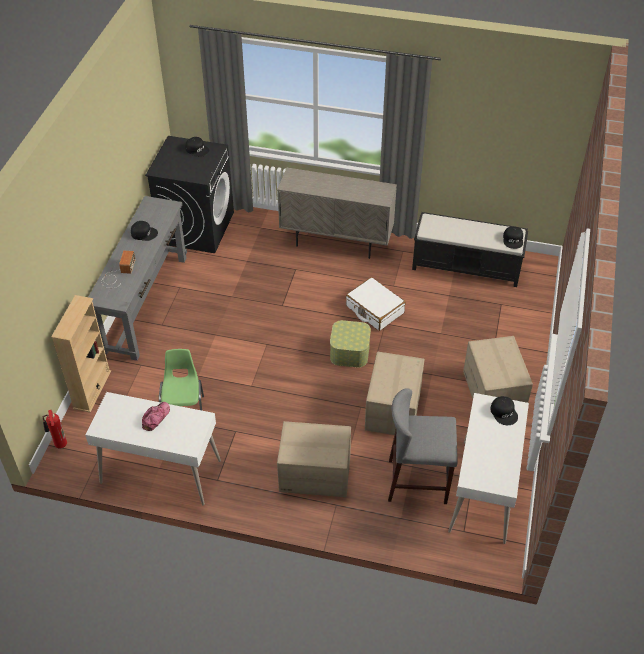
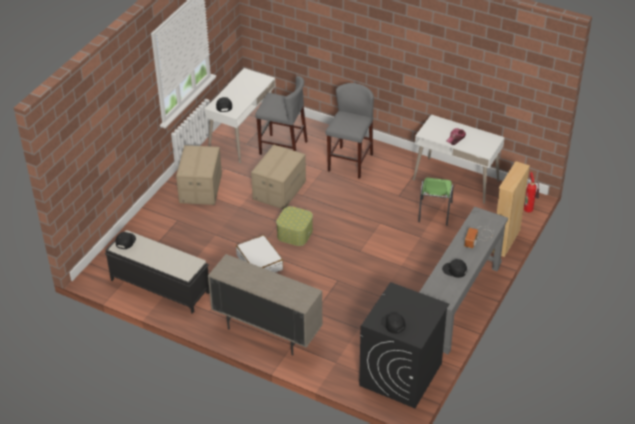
camera: 165 degrees left, 5 degrees down
(314, 474) = (350, 162): cardboard box -> grey stool

